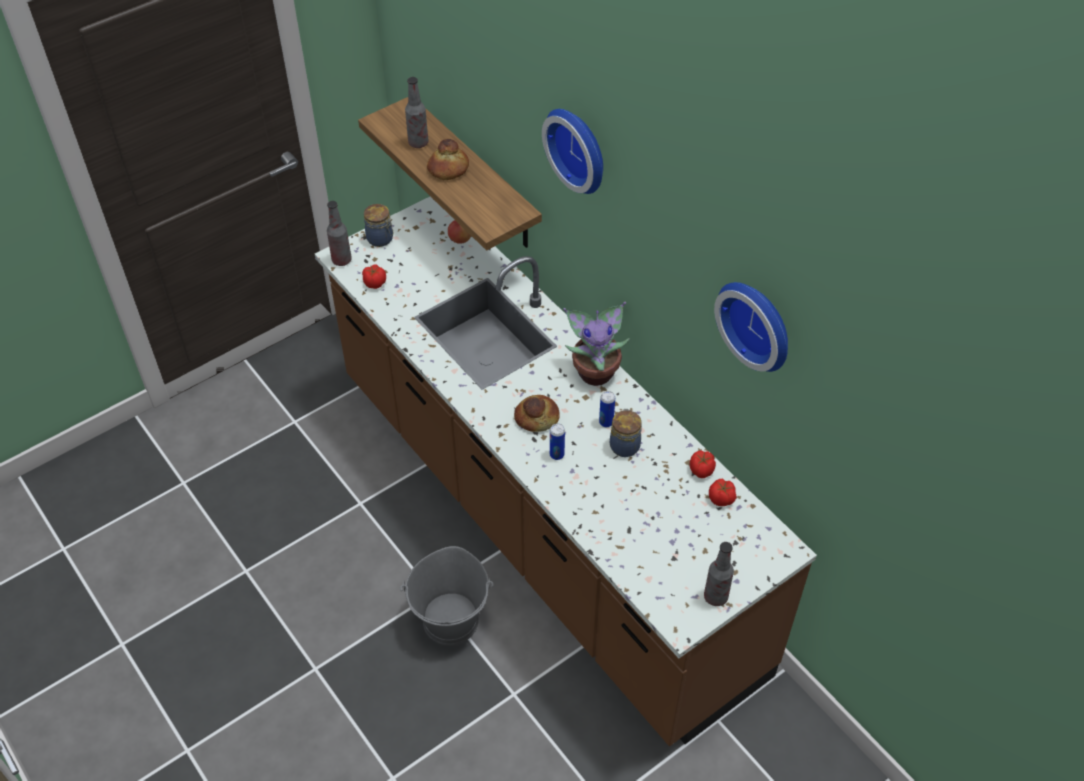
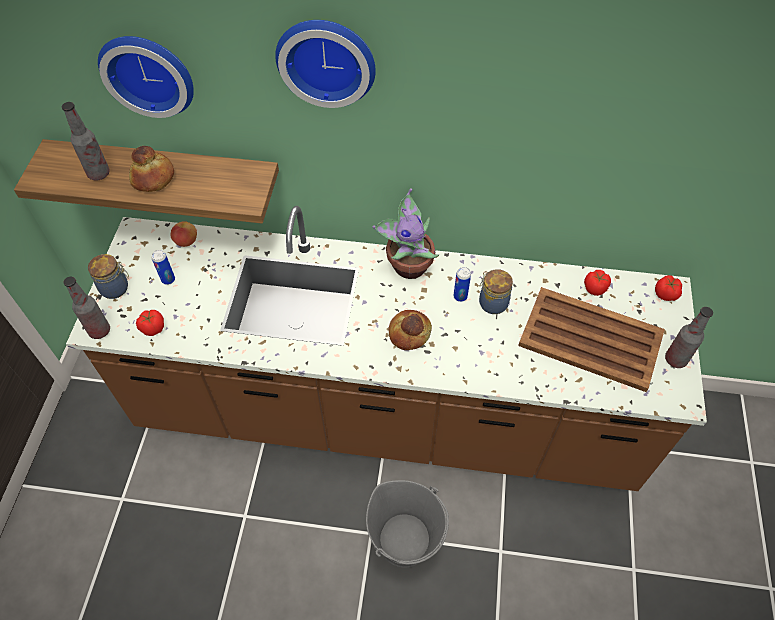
camera: 45 degrees left, 5 degrees up
(557, 454) = (457, 349): can -> can (168, 279)
(666, 527) = (589, 338): none -> brown tray
(701, 471) = (560, 279): tomato -> tomato (666, 294)
(758, 323) = (618, 109): wall clock -> wall clock (149, 72)

